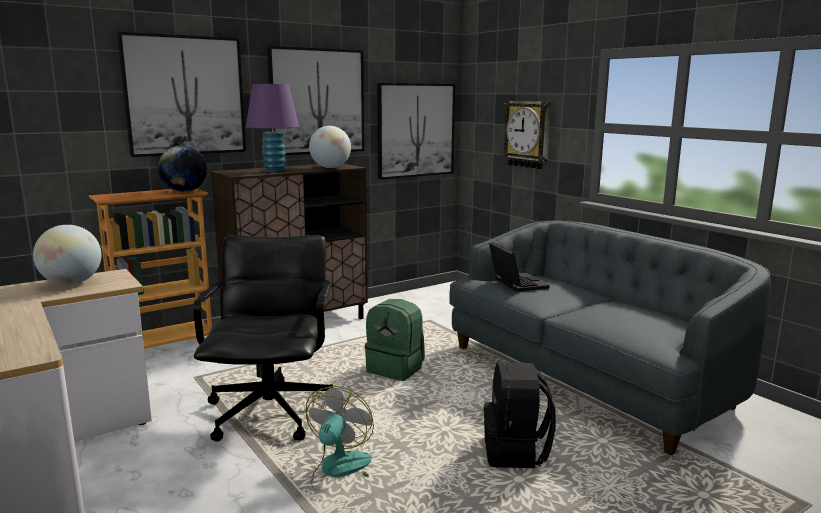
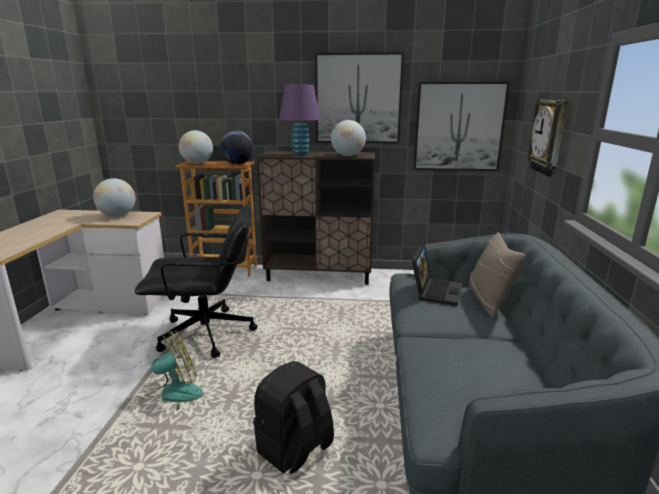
camera: 40 degrees right, 5 degrees up
(122, 196) = (197, 163): none -> globe
(185, 96) = (251, 94): picture -> none
(271, 412) = (208, 334): black office chair -> black office chair turned 45 degrees clockwise
(396, 369) = (326, 334): green backpack -> none
(559, 281) = (489, 301): none -> beige pillow

